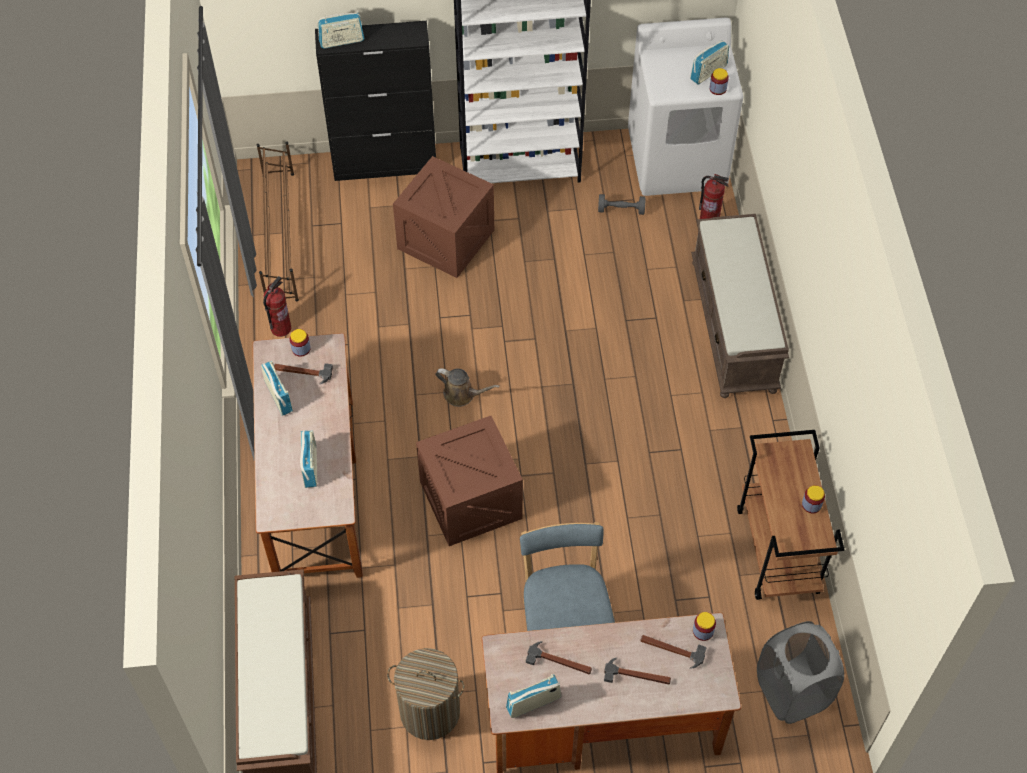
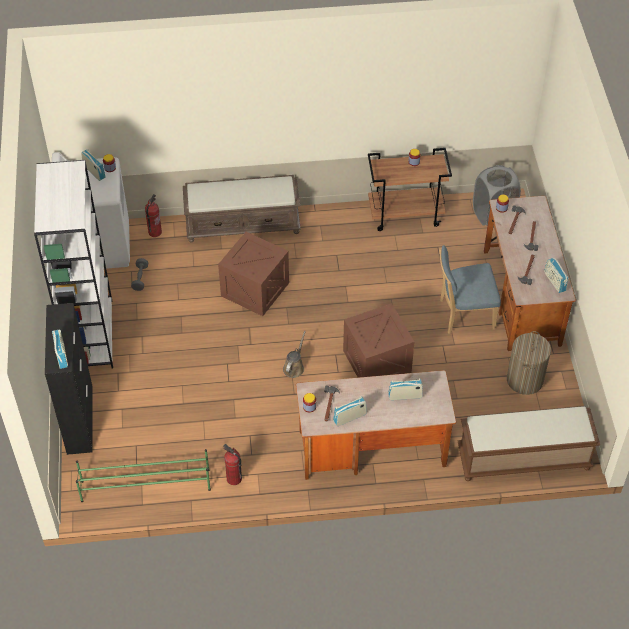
camera: 90 degrees left, 5 degrees down
(280, 236) = (145, 485): brown shoe rack -> green shoe rack
(446, 239) = (158, 379): crate -> crate (255, 289)

